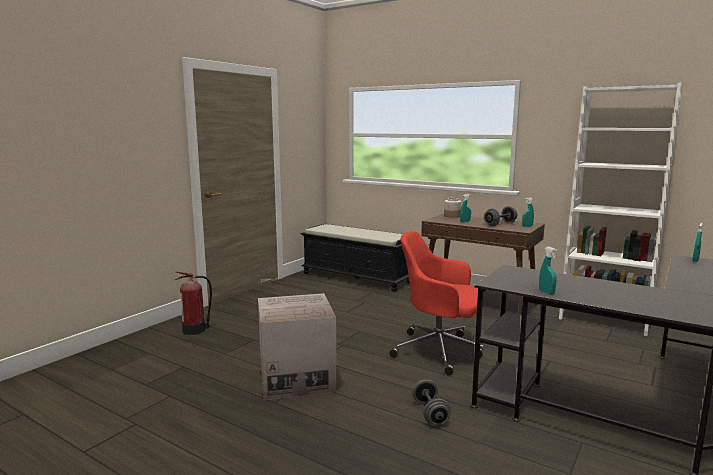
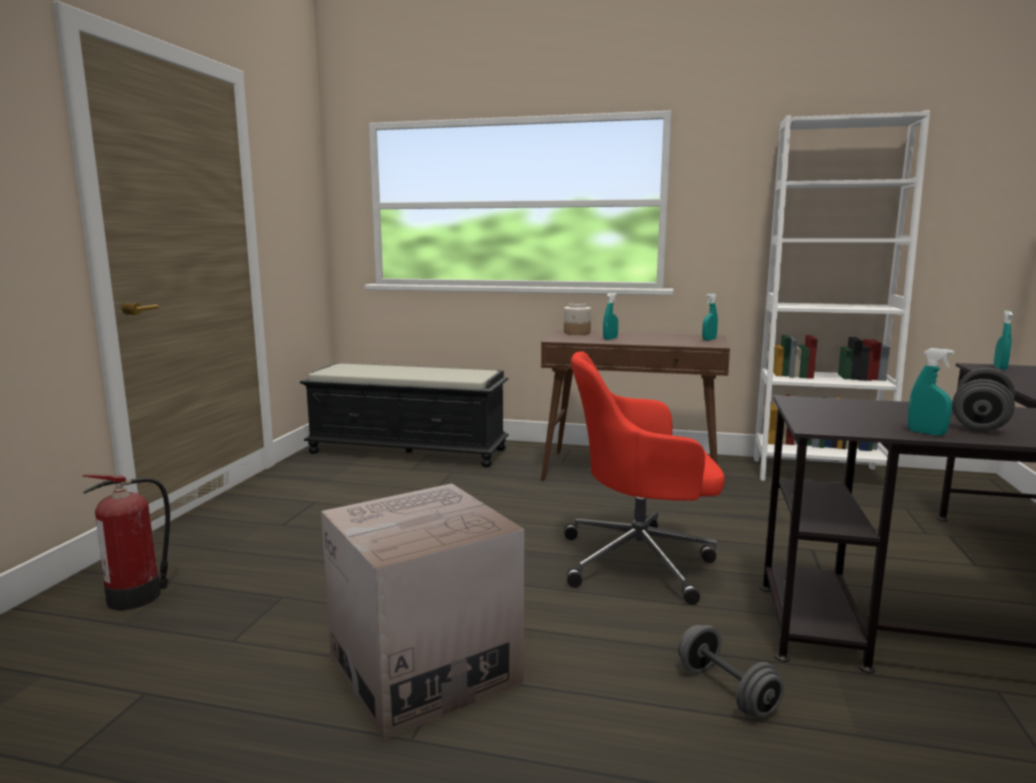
camera: 20 degrees left, 0 degrees up
(500, 224) = (667, 340): grey dumbbell -> grey dumbbell (980, 422)

